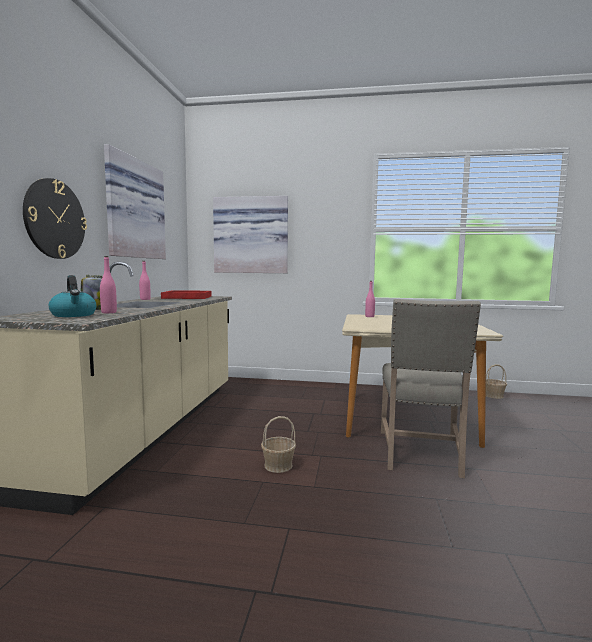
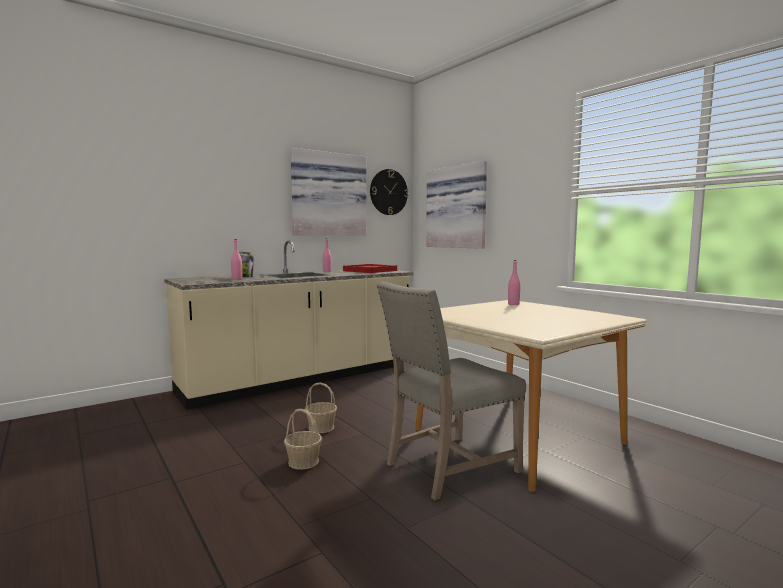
camera: 45 degrees right, 0 degrees up
(55, 219) = (240, 212): wall clock -> wall clock (388, 192)
(74, 315) = (212, 279): kettle -> none
(493, 395) = (732, 457): basket -> basket (303, 461)

